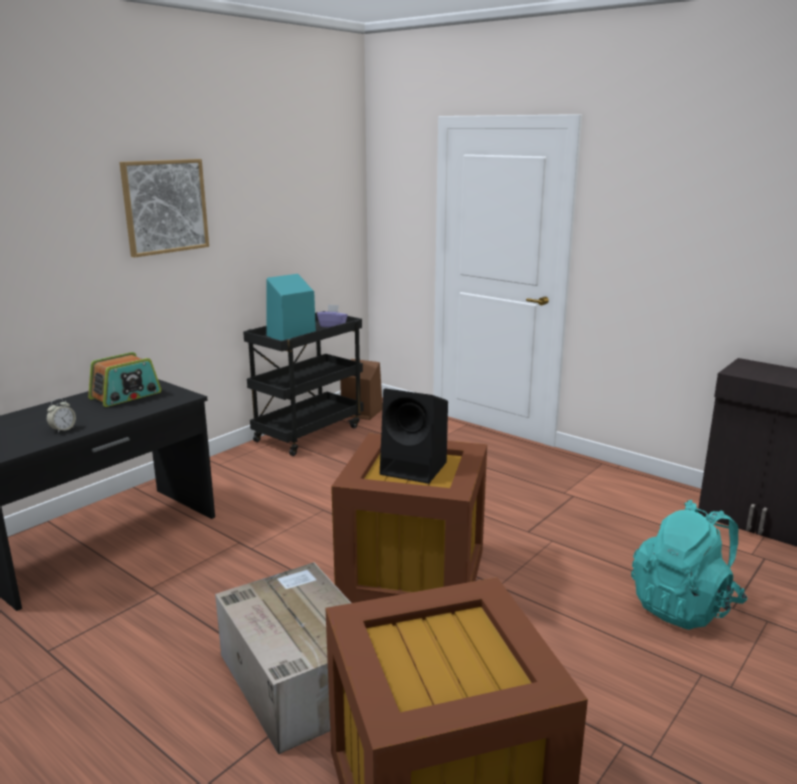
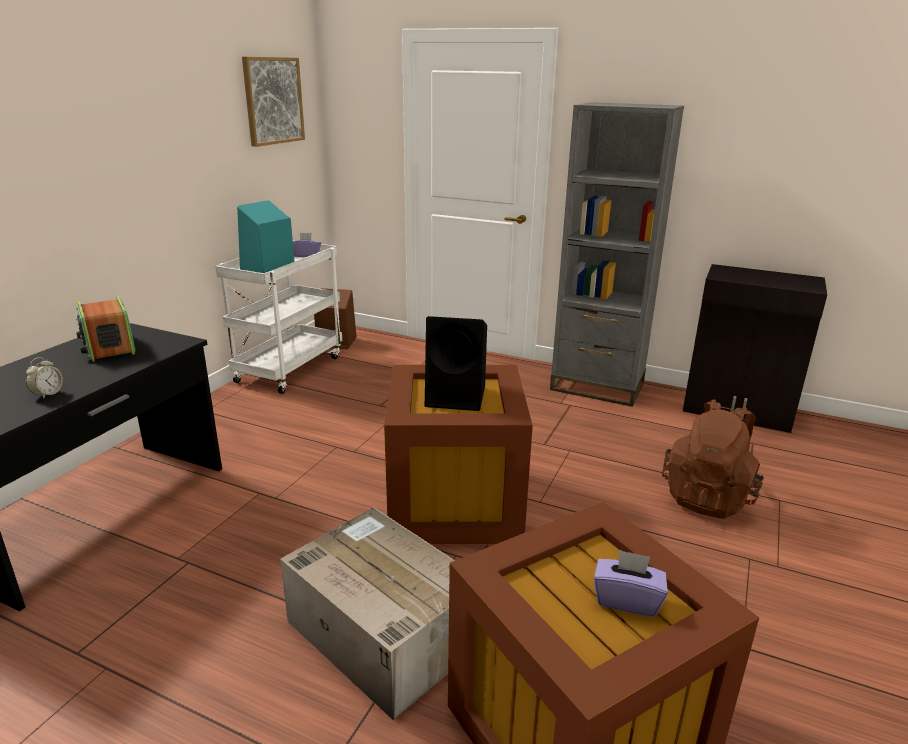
camera: 15 degrees left, 5 degrees up
(126, 396) = (108, 347): radio -> radio turned 120 degrees clockwise
(165, 206) = (120, 125): picture -> picture (273, 101)
(308, 433) = (289, 368): black cart -> white cart
(472, 665) = (627, 600): none -> purple tissue box
(611, 480) = (597, 386): none -> grey bookcase
(684, 606) = (708, 497): turquoise backpack -> brown backpack

